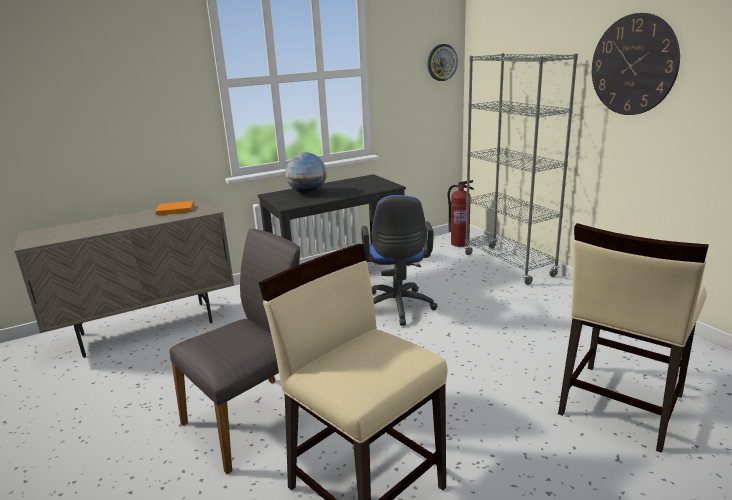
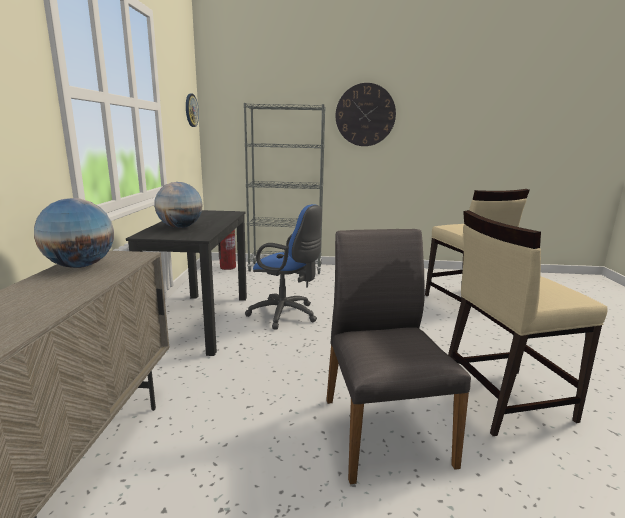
camera: 60 degrees left, 5 degrees down
(174, 209) = (80, 266): orange book -> globe

